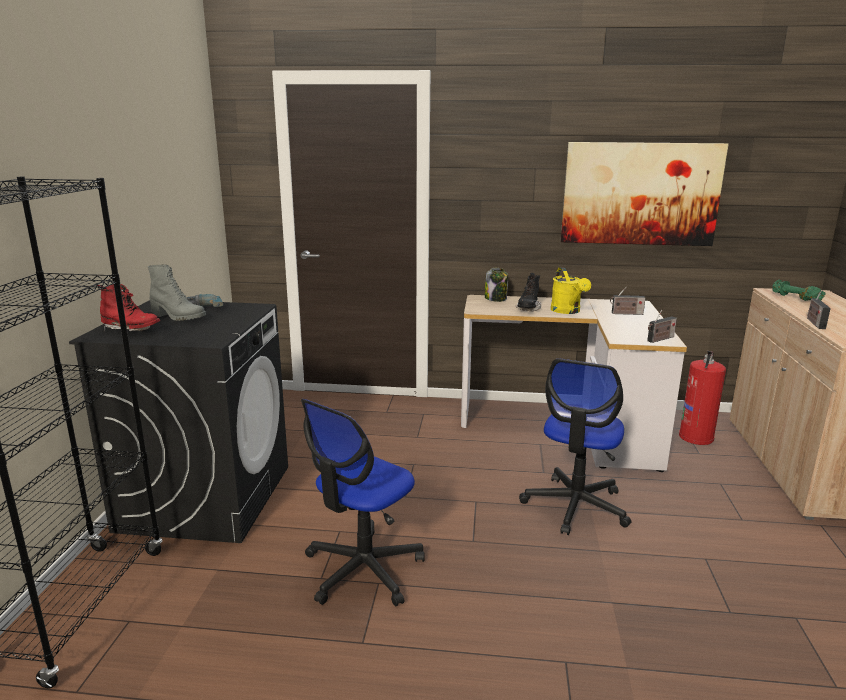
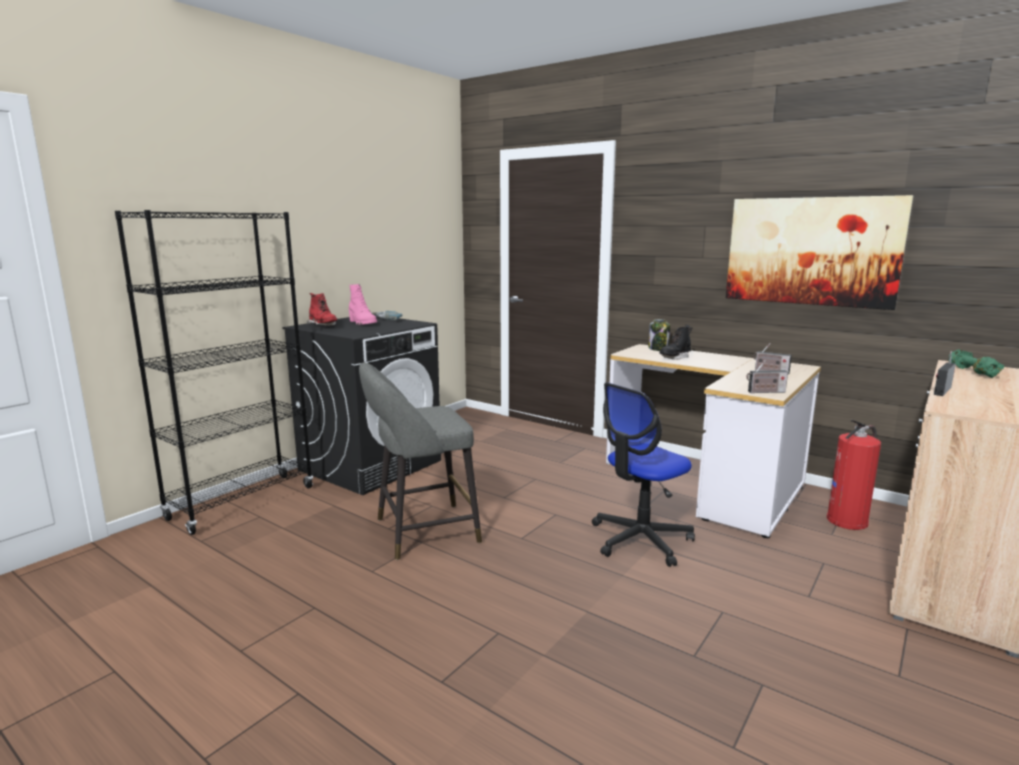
camera: 30 degrees right, 5 degrees down
(178, 317) = (362, 323): grey boot -> pink boot
(363, 570) = (420, 532): office chair -> grey stool
(568, 311) = (711, 363): yellow watering can -> none

